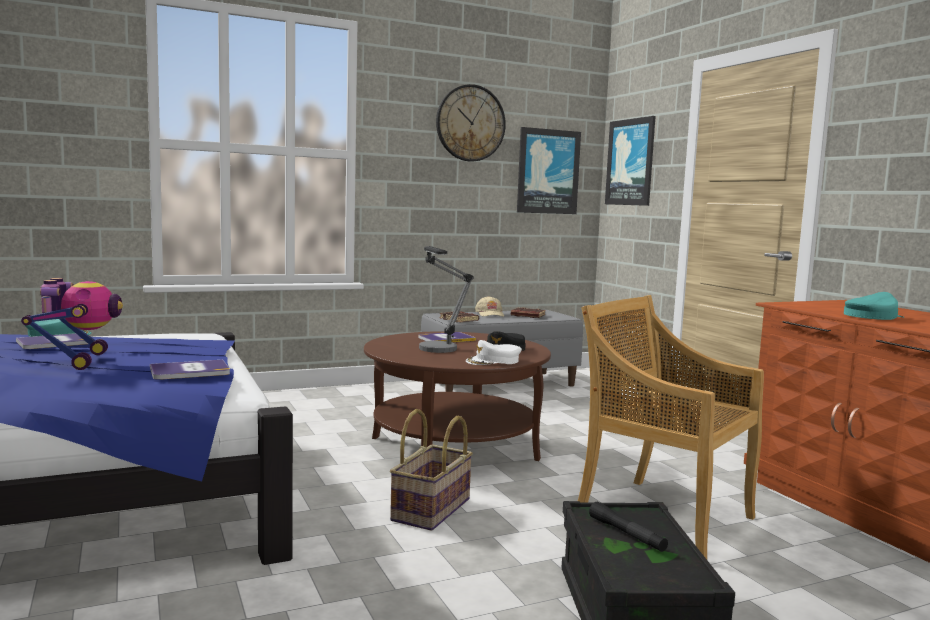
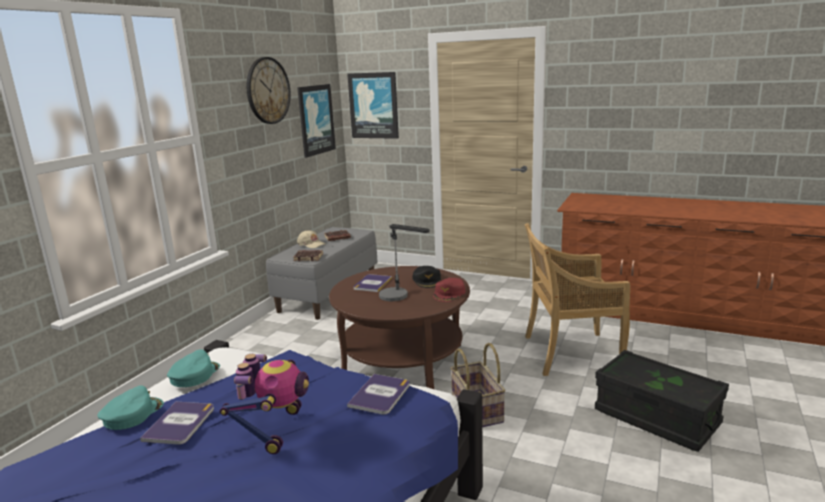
camera: 40 degrees left, 10 degrees up
(78, 361) = (274, 430): toy robot -> toy robot turned 60 degrees clockwise
(493, 361) = (449, 294): white cap -> red cap
(626, 534) = (647, 376): black flashlight -> none
(872, 316) = (625, 208): turquoise cap -> turquoise cap (194, 375)

